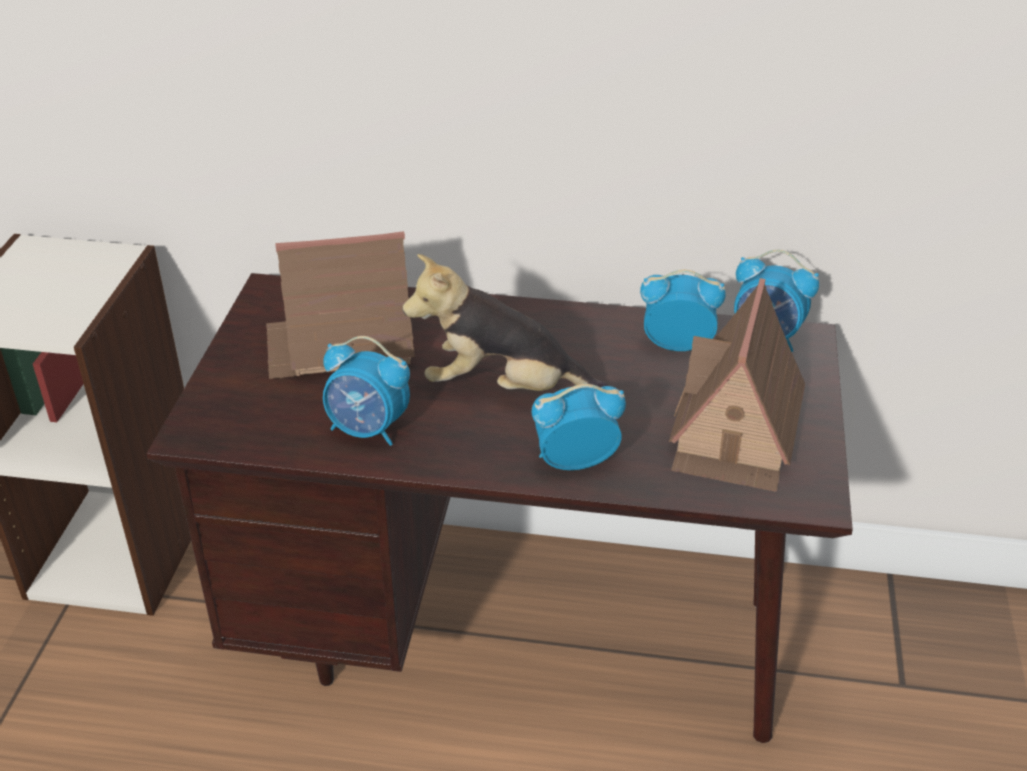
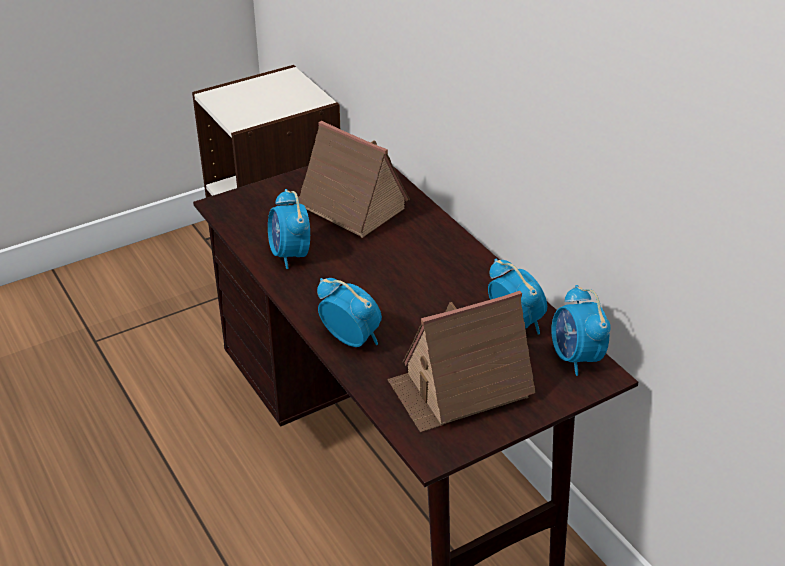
camera: 50 degrees right, 0 degrees up
(503, 388) = (383, 280): plush toy -> none

